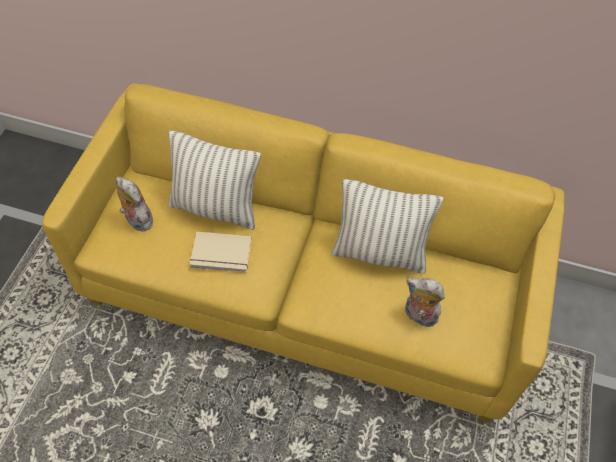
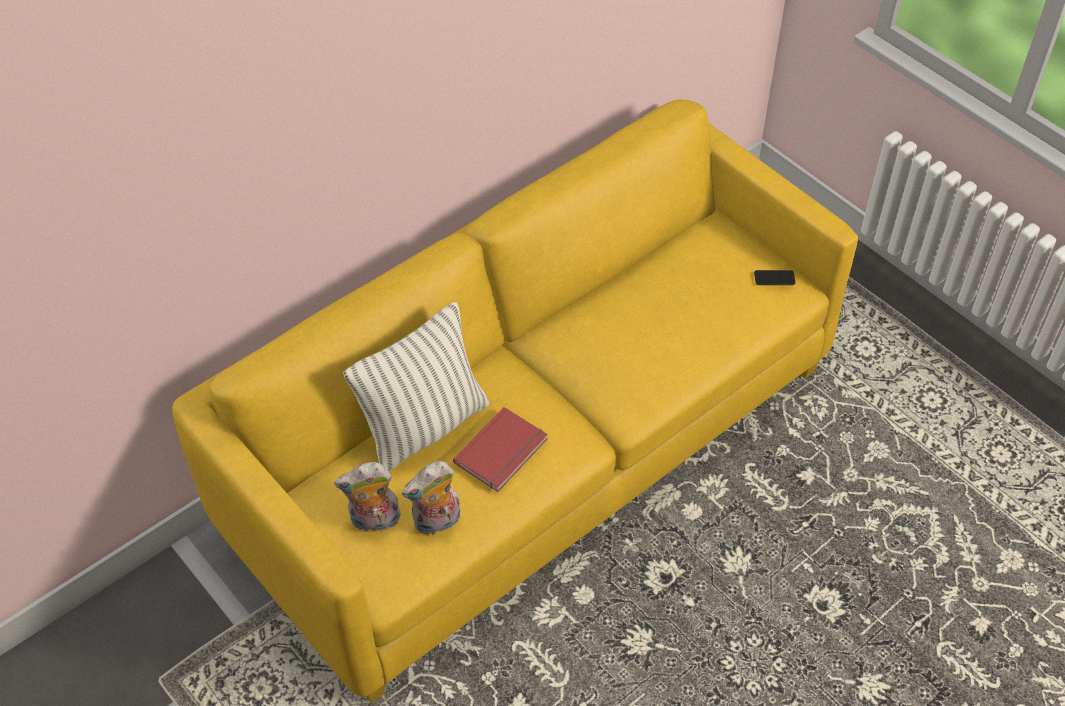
camera: 55 degrees left, 5 degrees down
(221, 255) = (503, 452): beige book -> red book
(379, 253) = (610, 305): pillow -> none
(418, 316) = (714, 314): plush toy -> plush toy (437, 523)
(482, 338) = (774, 278): none -> phone

